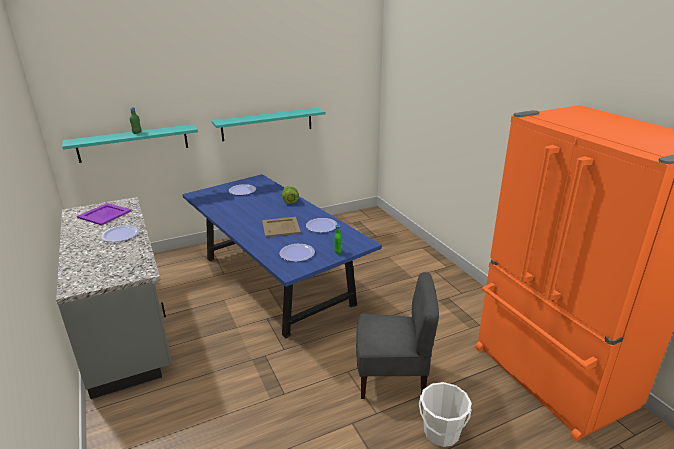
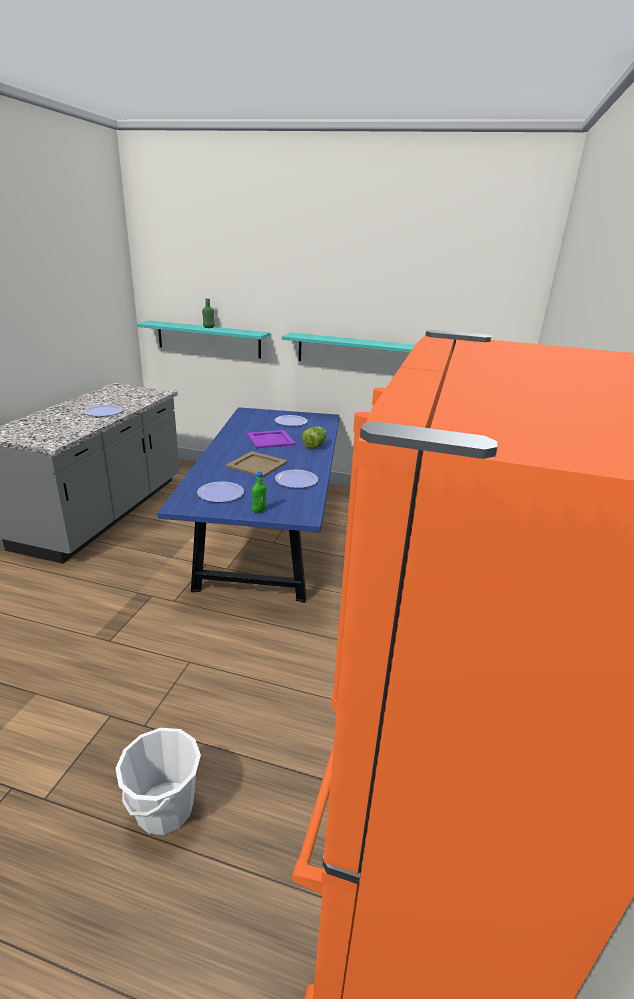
camera: 40 degrees right, 0 degrees up
(104, 214) = (128, 394): purple tray -> purple tray (271, 439)
(392, 377) = (219, 701): grey chair -> none

